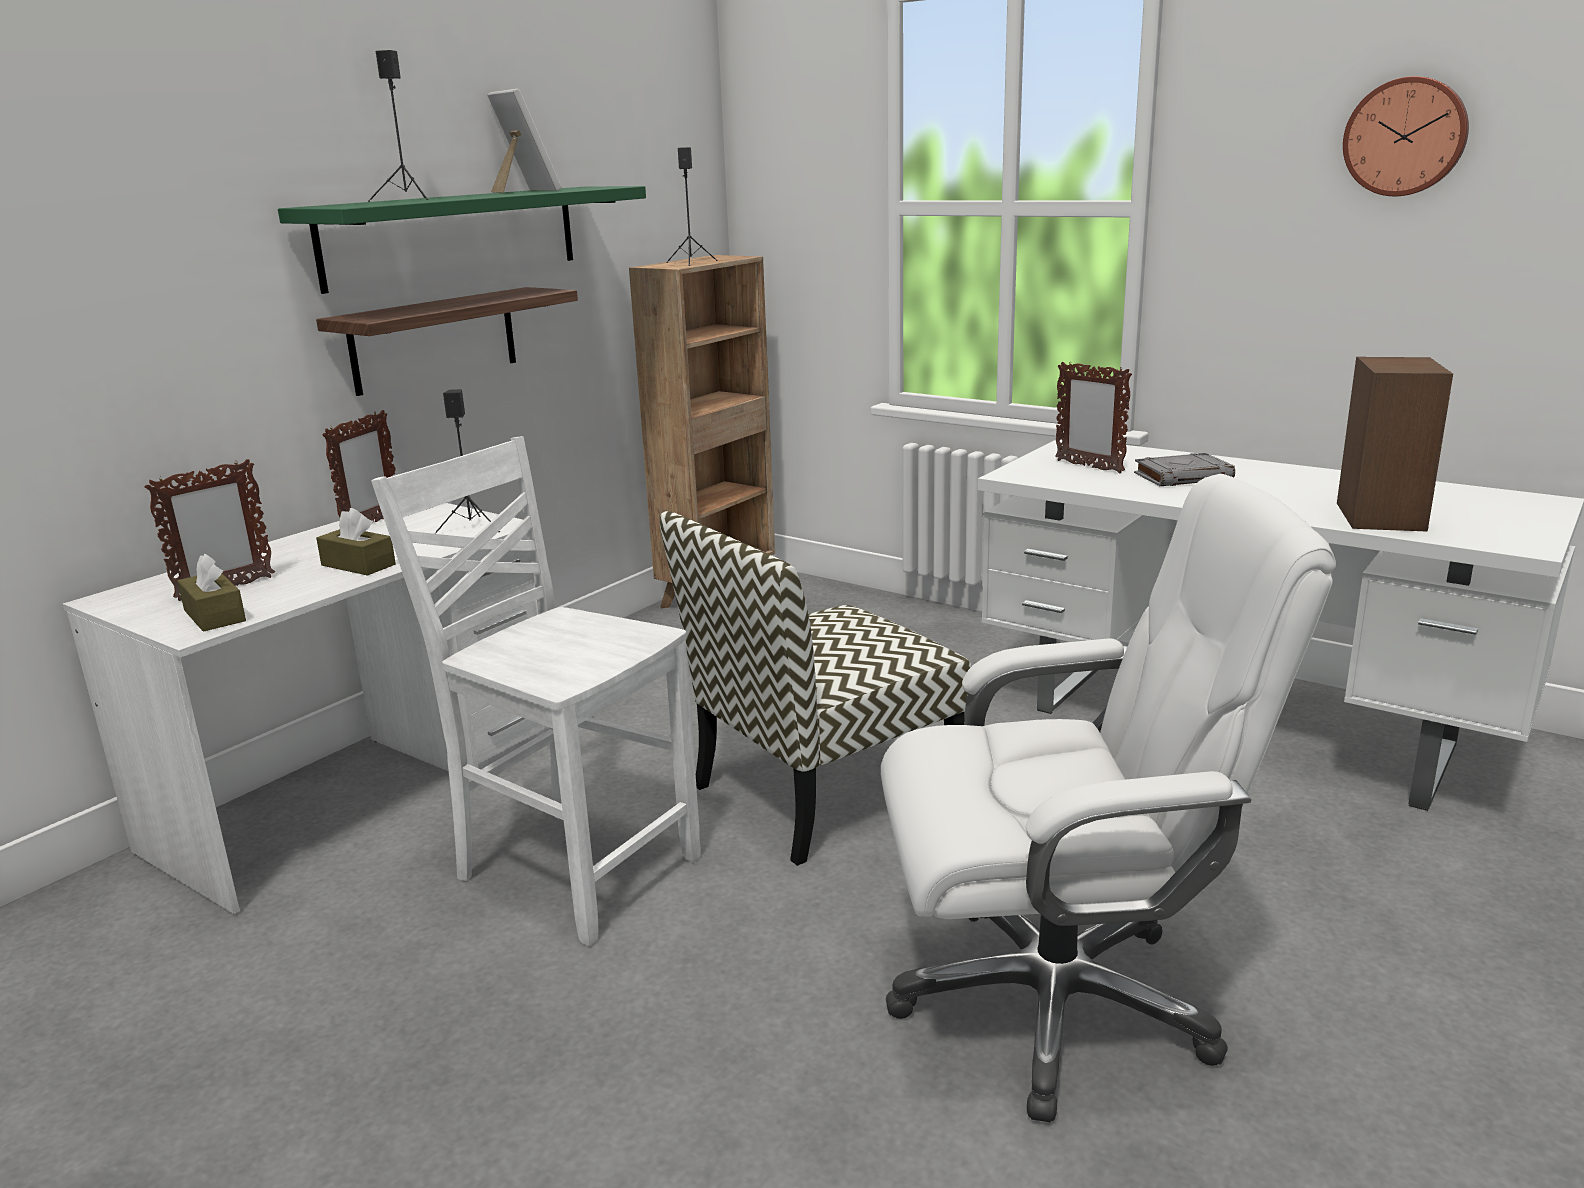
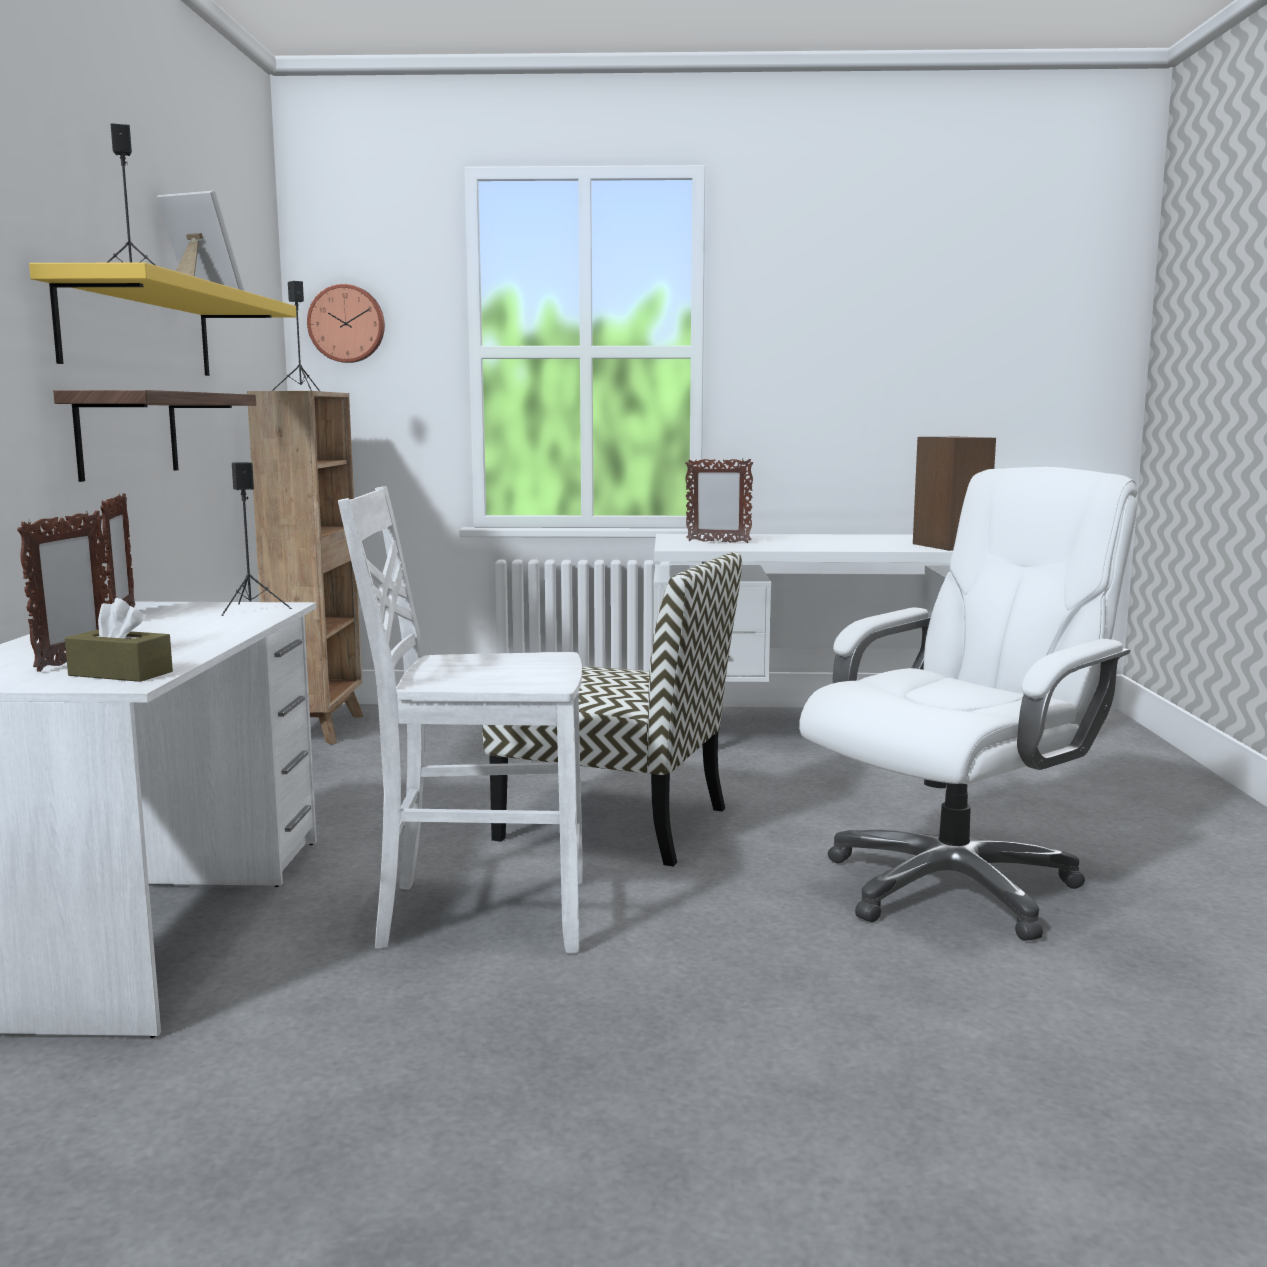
camera: 35 degrees left, 10 degrees down
(358, 565) = (194, 635): brown tissue box -> none
(453, 236) = (139, 329): green shelf -> yellow shelf
(822, 792) = (618, 824): chair -> chair turned 90 degrees counterclockwise
(1183, 476) = (792, 541): grey book -> none
(1405, 137) = (883, 302): wall clock -> wall clock (347, 324)

